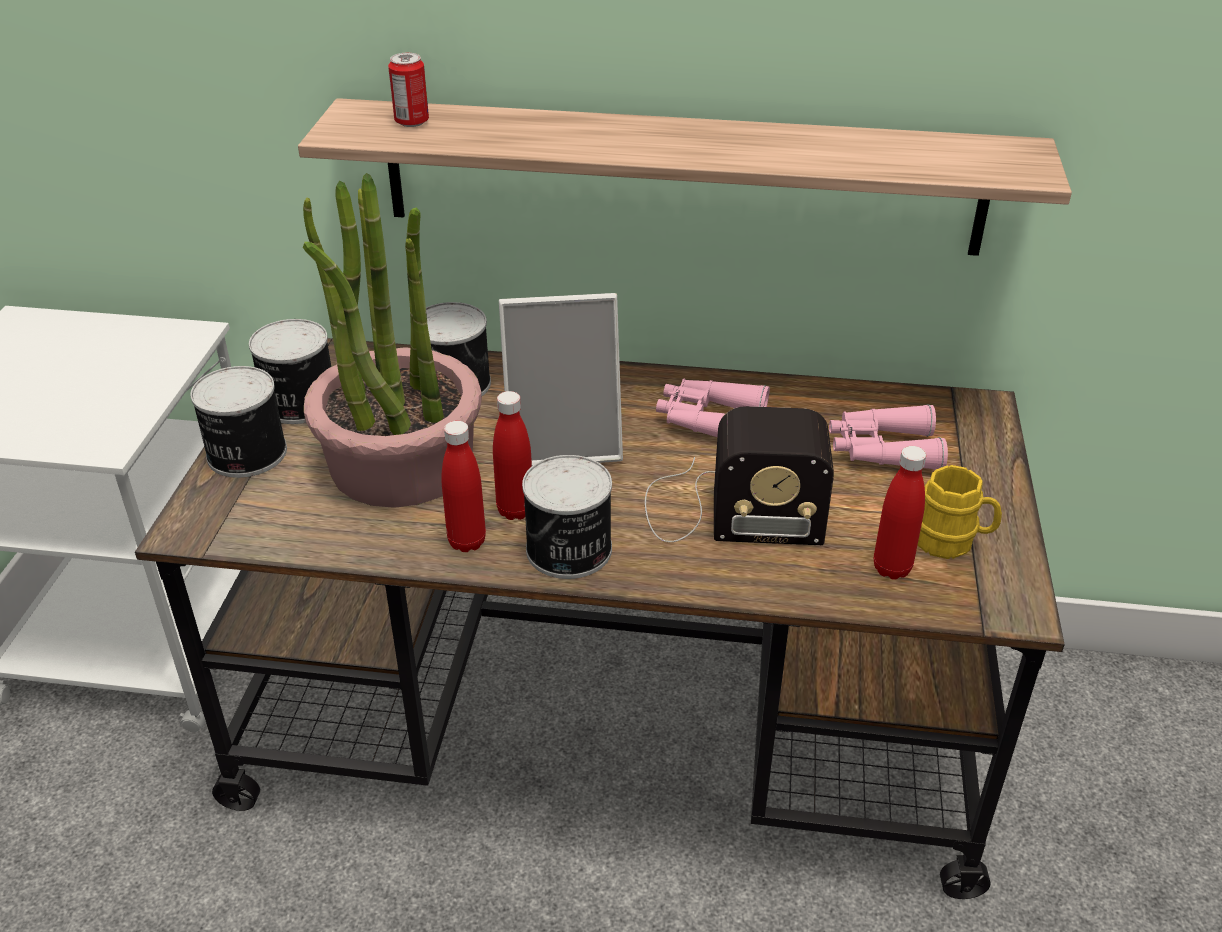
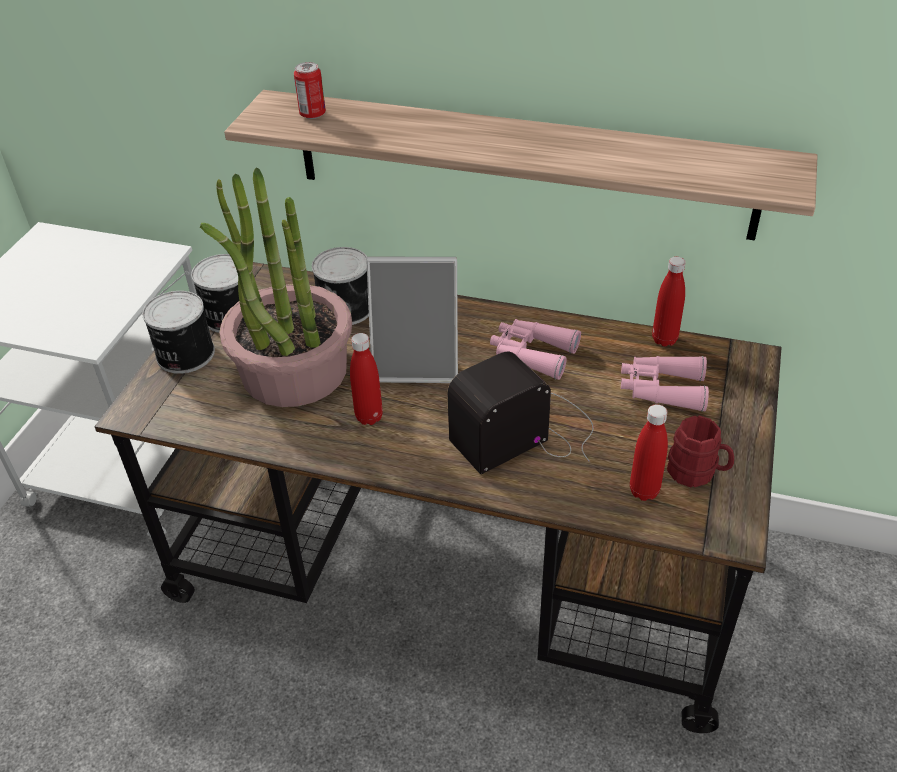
camera: 10 degrees right, 5 degrees up
(467, 542) = (328, 439): red bottle -> red bottle (664, 339)
(569, 551) = (401, 454): can -> none
(726, 511) = (527, 432): radio -> radio turned 135 degrees clockwise
(952, 542) = (697, 473): yellow mug -> red mug

